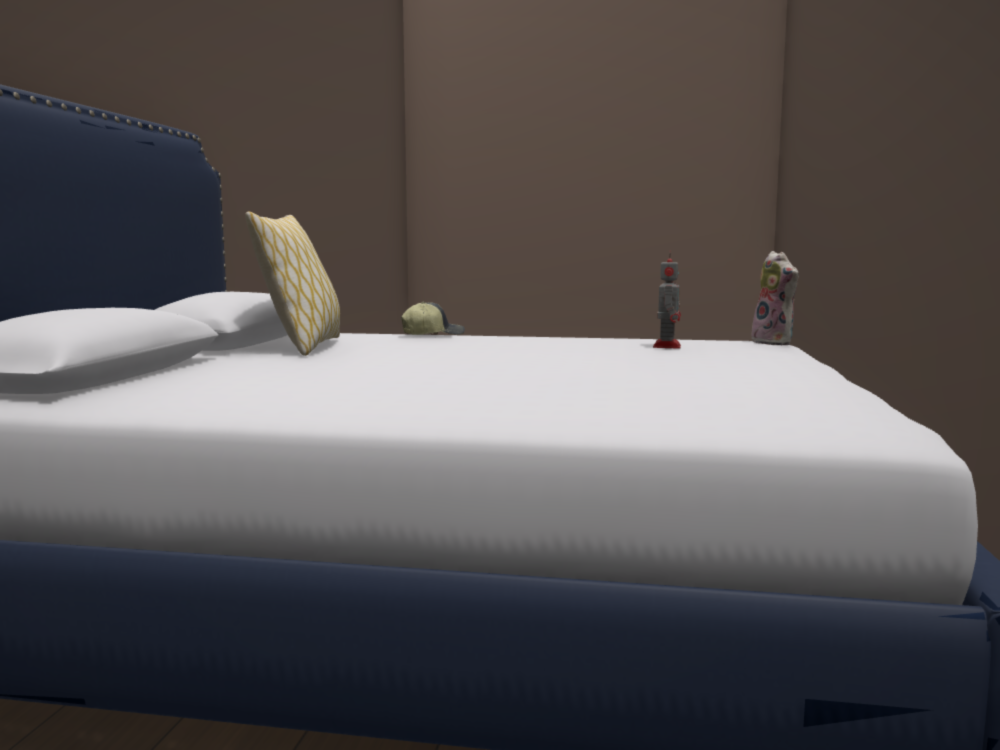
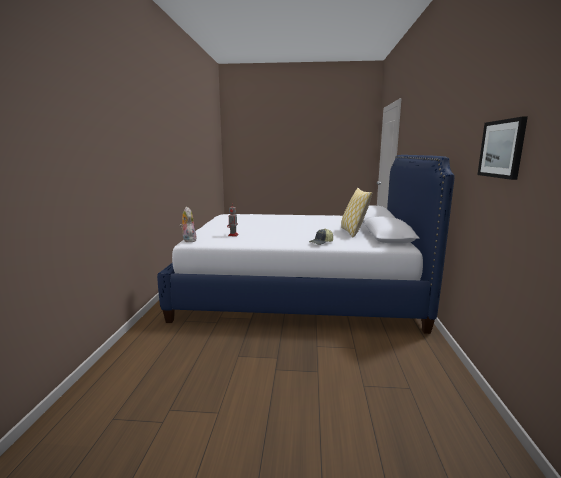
camera: 175 degrees right, 5 degrees up
(245, 140) = (502, 149): none -> picture

